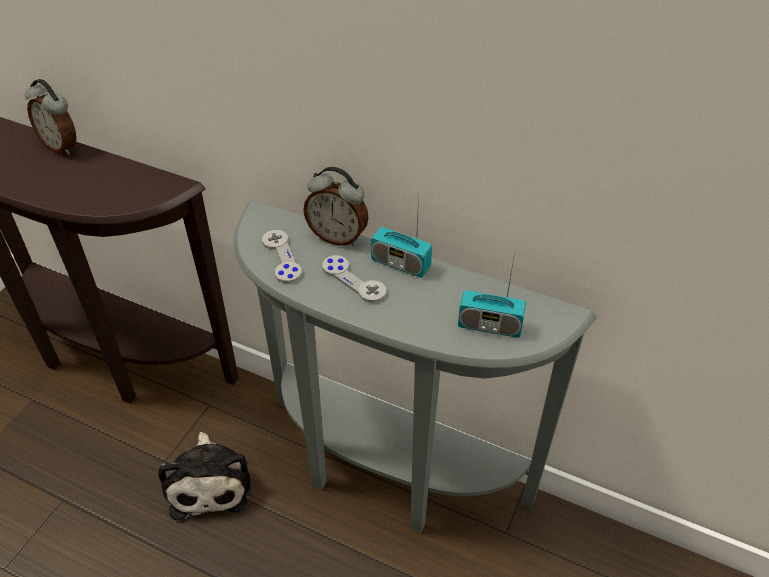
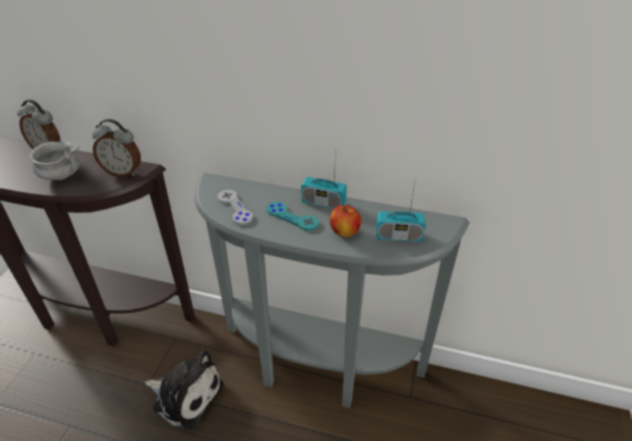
camera: 10 degrees left, 5 degrees down
(75, 184) = (63, 175): none -> grey bowl
(210, 481) = (185, 394): plush toy -> plush toy turned 45 degrees counterclockwise
(338, 237) = (273, 190): alarm clock -> alarm clock (123, 172)
(353, 280) = (292, 217): grey game controller -> turquoise game controller
(418, 310) = (345, 232): none -> apple

